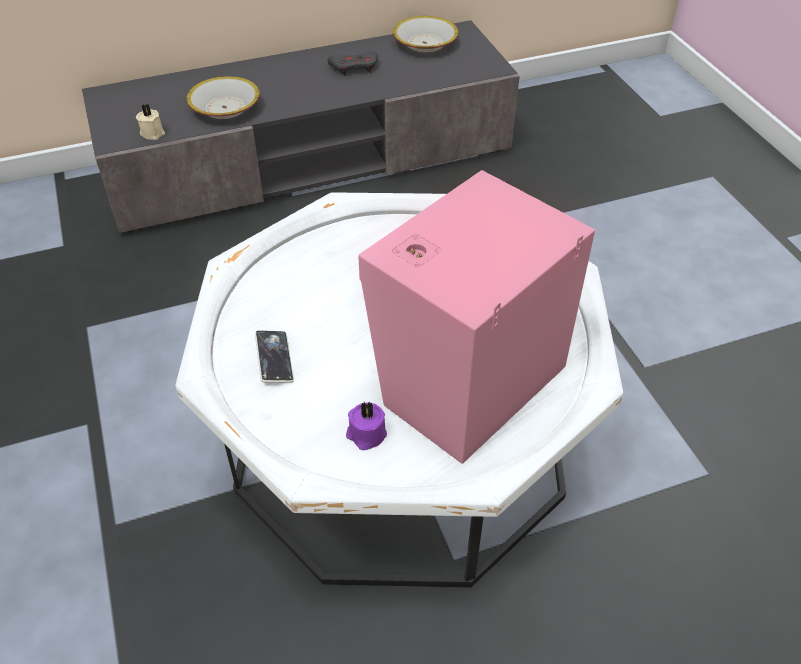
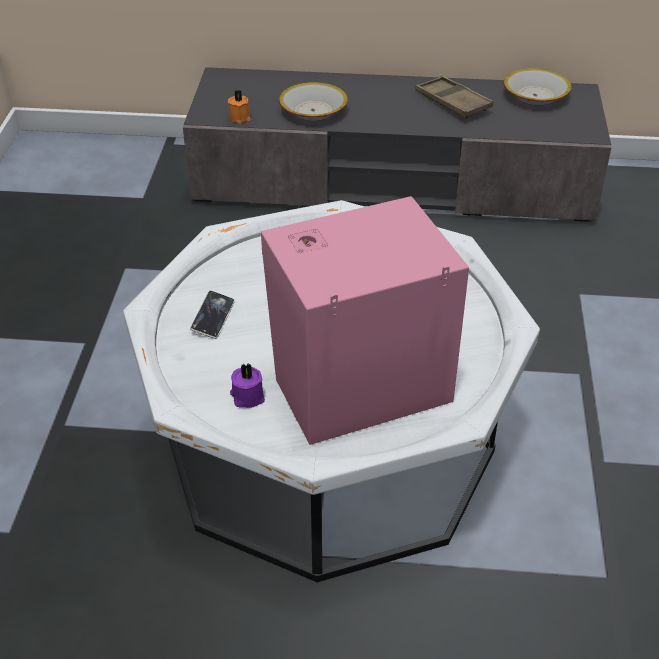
camera: 25 degrees right, 5 degrees down
(152, 133) = (240, 117): beige candle -> orange candle
(354, 67) = (452, 102): grey game controller -> brown tray

